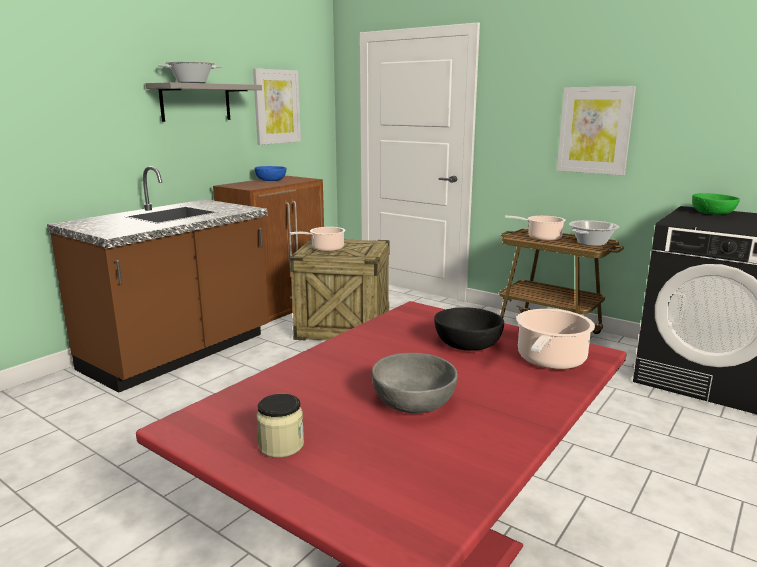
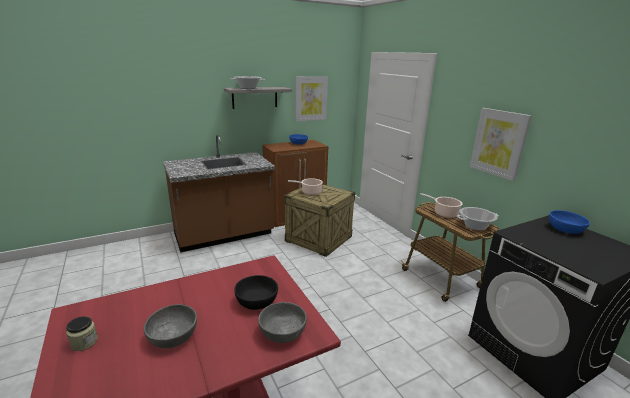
camera: 25 degrees right, 5 degrees up
(550, 360) = (282, 332): cooking pot -> grey bowl
(713, 213) = (565, 229): green bowl -> blue bowl

